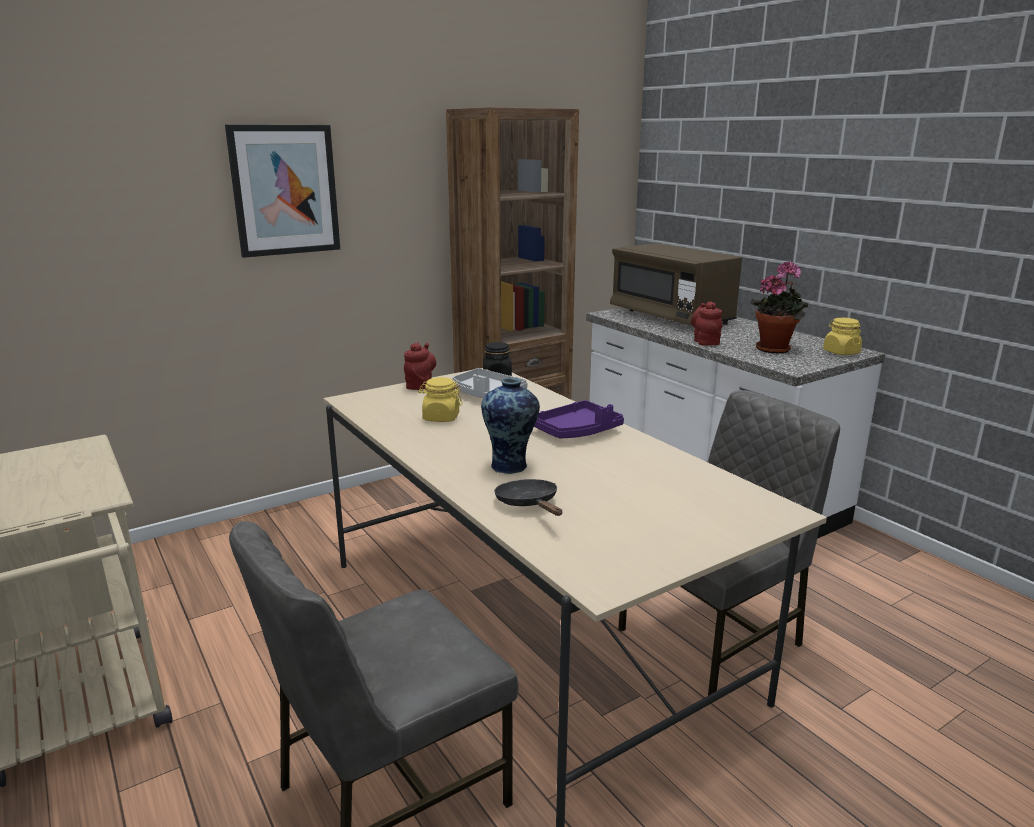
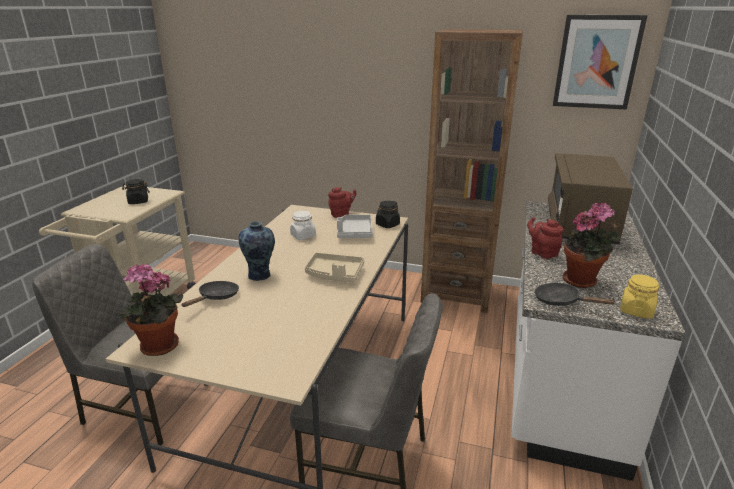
camera: 50 degrees right, 5 degrees up
(58, 474) = (138, 201): none -> black jar
(285, 190) = (334, 78): picture -> picture (597, 62)
(441, 418) = (303, 236): yellow jar -> white jar
(577, 431) = (334, 274): purple tray -> beige tray
(618, 570) = (158, 348): none -> potted plant
(705, 342) = (542, 252): red teapot -> red teapot turned 75 degrees counterclockwise
(800, 364) = (561, 301): none -> black frying pan

